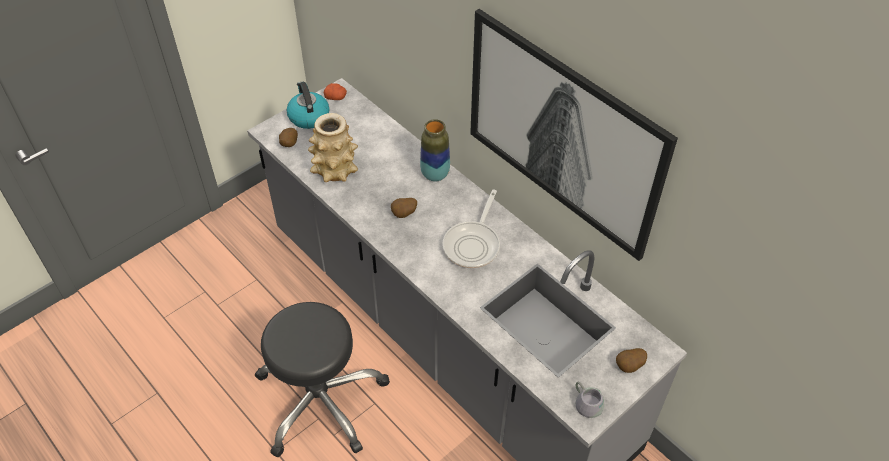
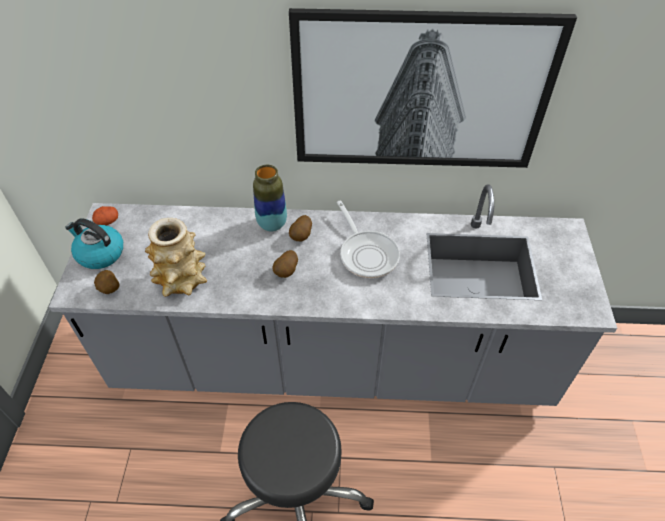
camera: 45 degrees left, 0 degrees up
(588, 401) = (579, 299): grey mug -> none
(629, 367) = (568, 255): potato -> potato (301, 236)

